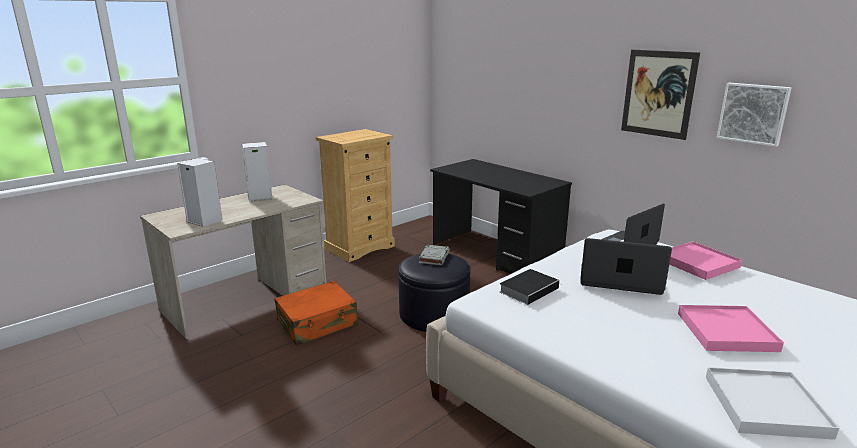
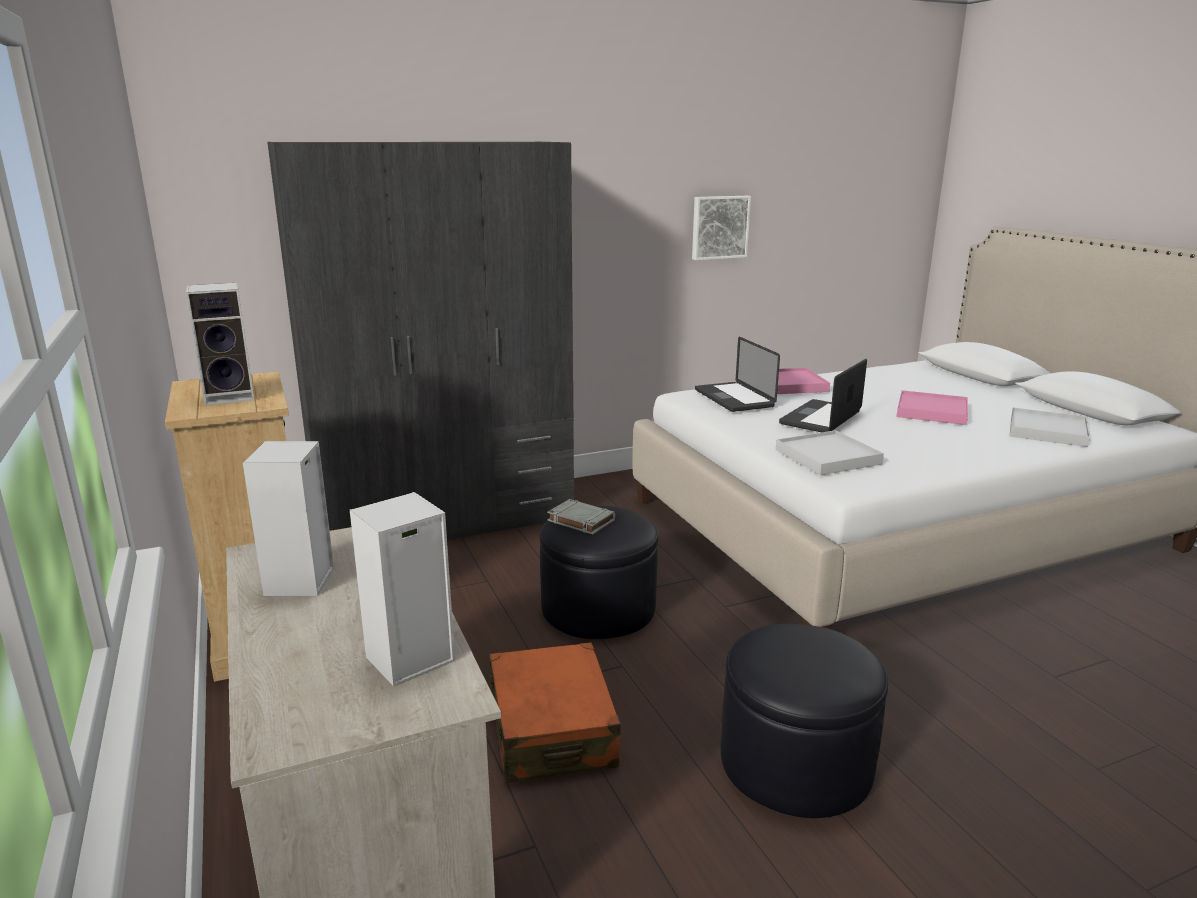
camera: 70 degrees left, 0 degrees up
(314, 399) = (795, 763): none -> black ottoman
(351, 137) = (232, 396): none -> speaker
(495, 254) = (446, 520): black desk -> grey wardrobe
(529, 289) = (827, 457): book -> white tray
(658, 93) = (622, 220): picture -> none

